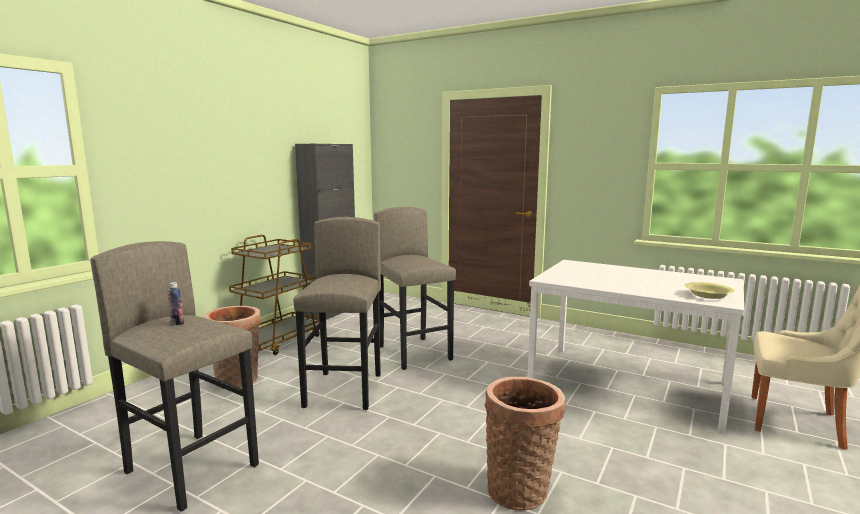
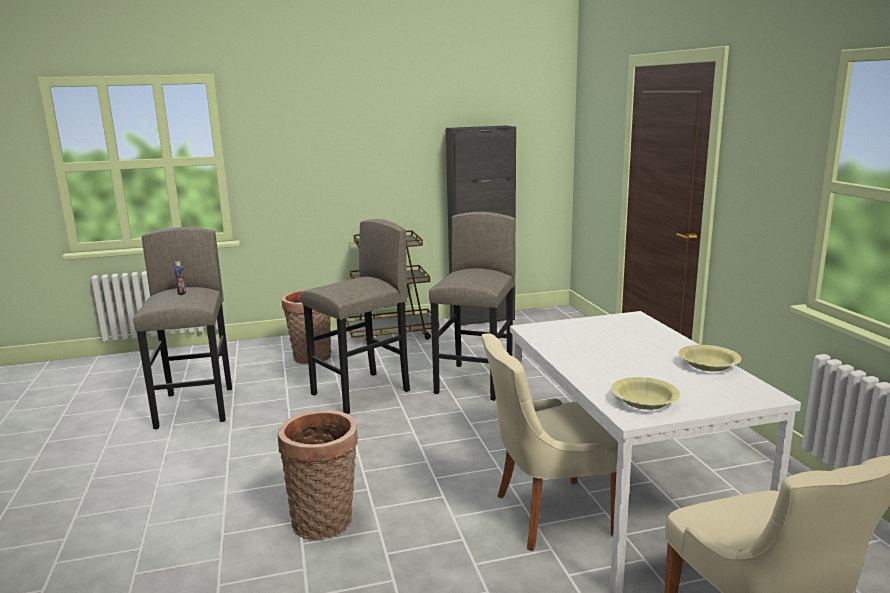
camera: 45 degrees right, 5 degrees up
(617, 410) = (549, 515): none -> beige chair
(672, 274) = (708, 365): none -> yellow bowl

